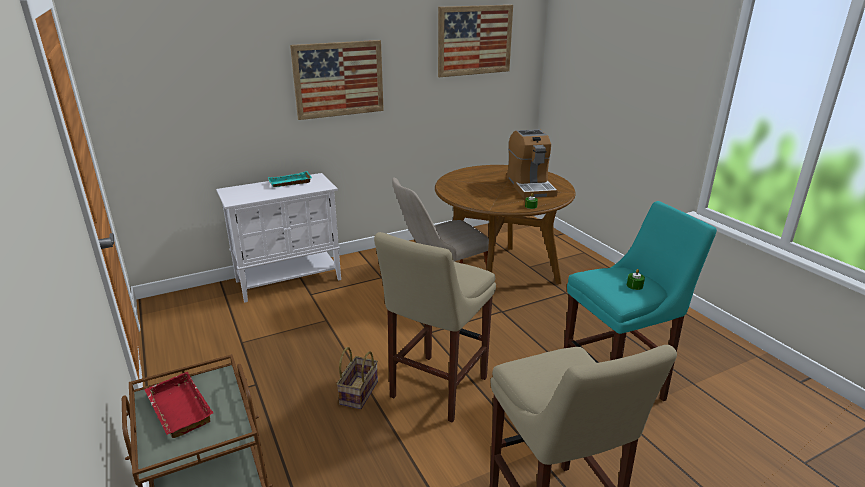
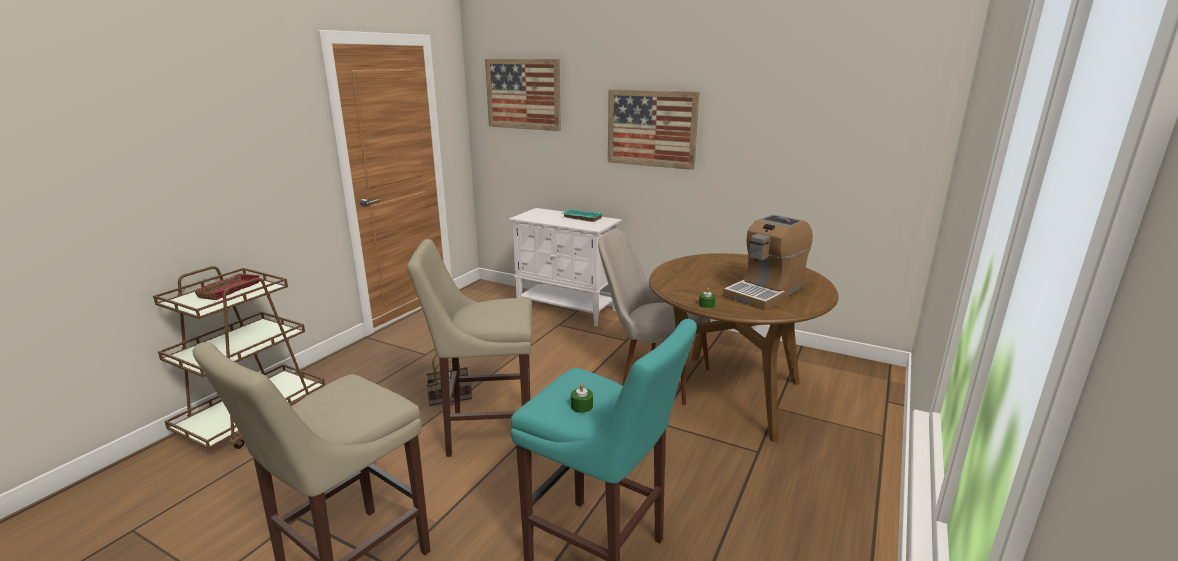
camera: 55 degrees right, 5 degrees down
(475, 40) = (829, 102): picture -> picture (523, 94)

